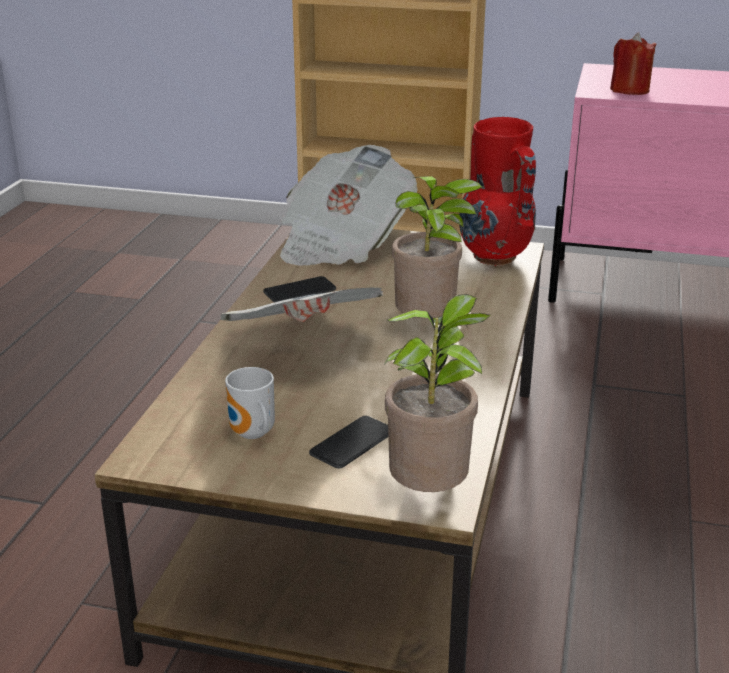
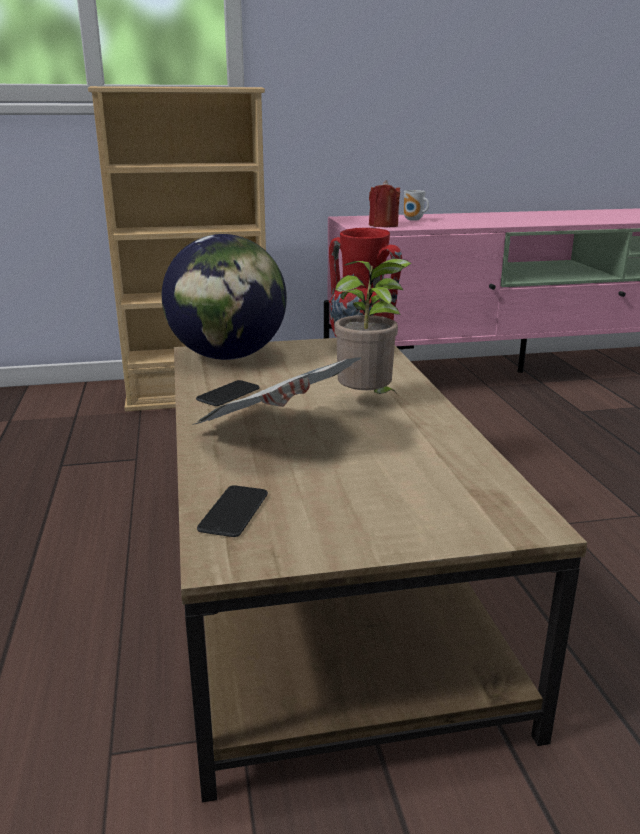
camera: 25 degrees left, 5 degrees down
(252, 435) = (308, 512): mug -> mug (414, 220)
(342, 243) = (227, 356): newspaper -> globe
(352, 443) = (406, 497): phone -> phone (234, 512)
(432, 494) = (520, 521): potted plant -> none

